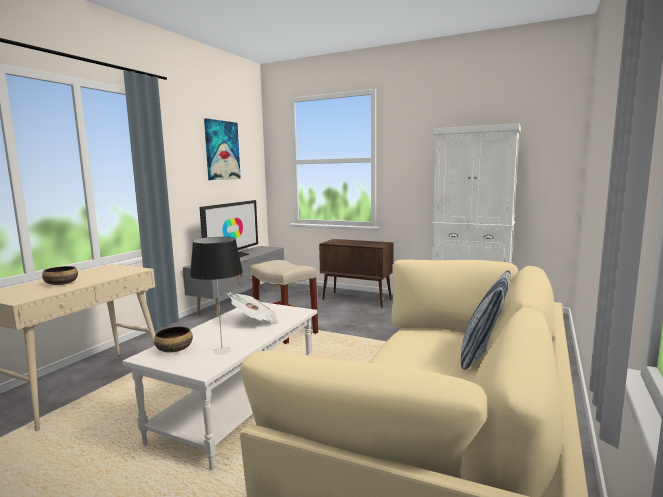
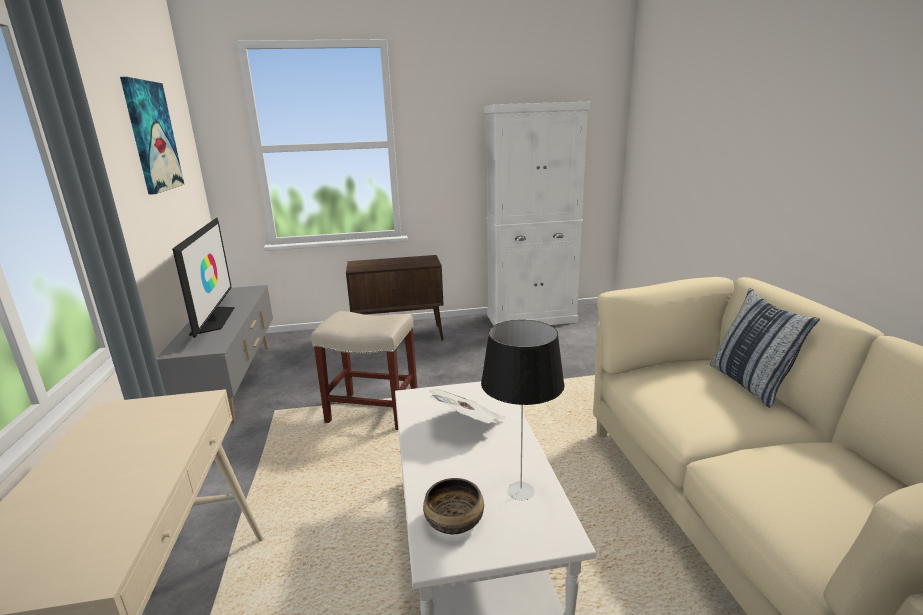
camera: 35 degrees left, 10 degrees up
(61, 283) = (98, 489): bowl -> none

